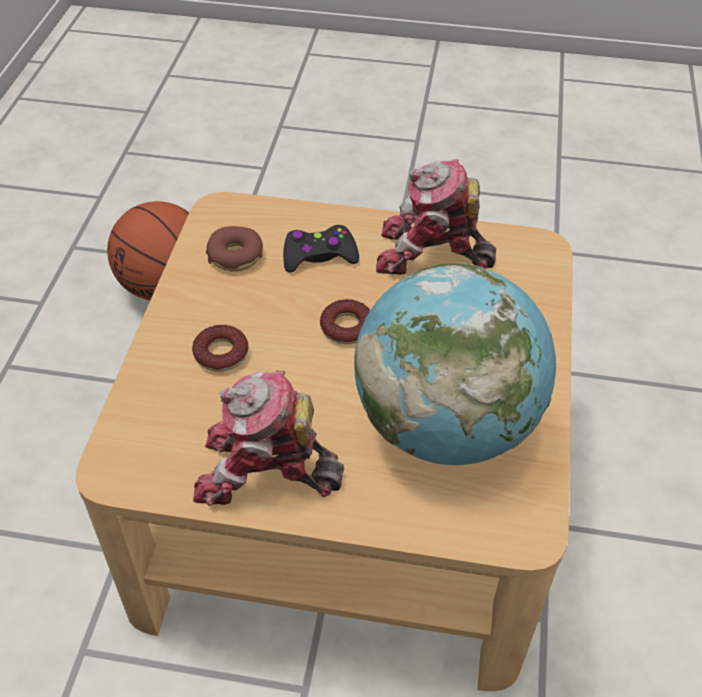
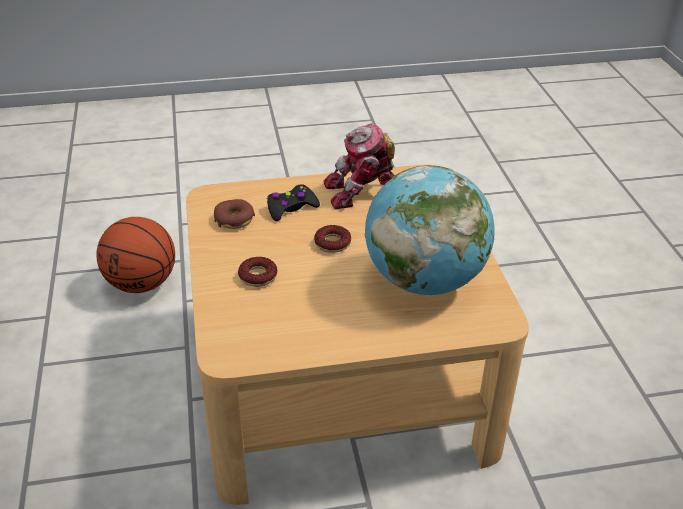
camera: 20 degrees left, 10 degrees down
(265, 472) = (326, 333): toy robot -> none

